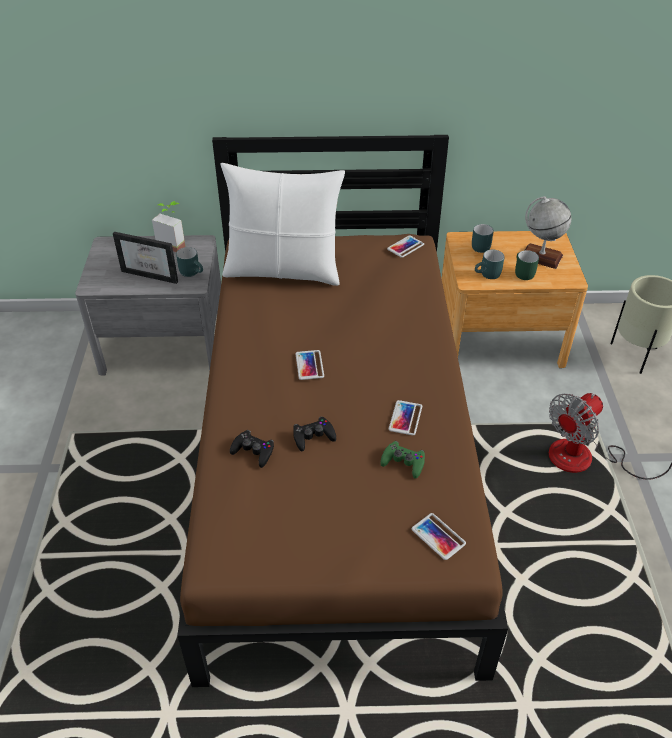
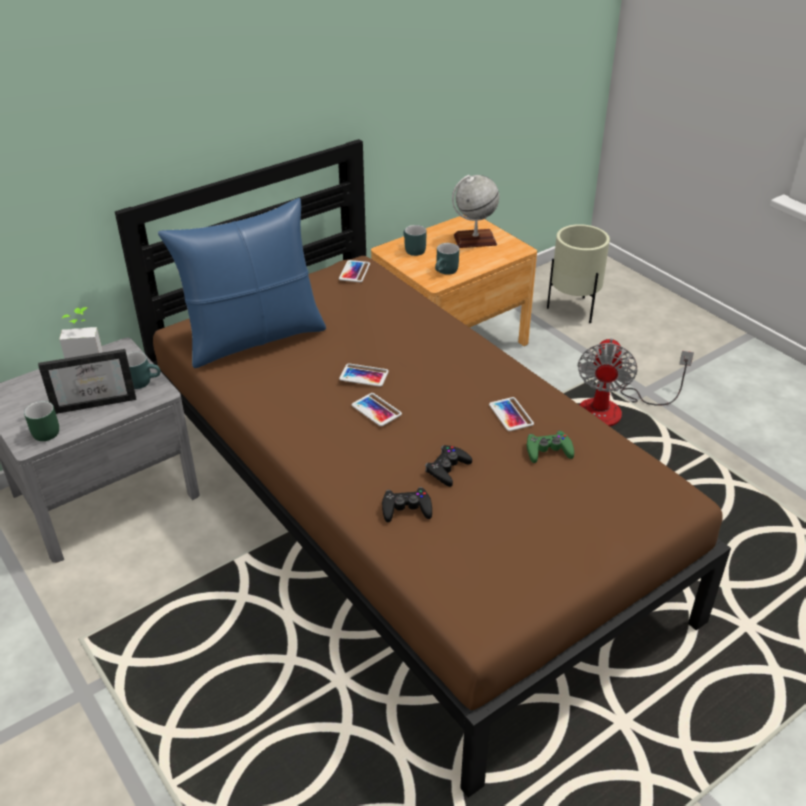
camera: 35 degrees left, 5 degrees down
(283, 271) = (254, 338): white pillow -> blue pillow
(438, 536) = (639, 493): phone -> phone (364, 375)
(521, 273) = (472, 259): green mug -> green mug (41, 433)

